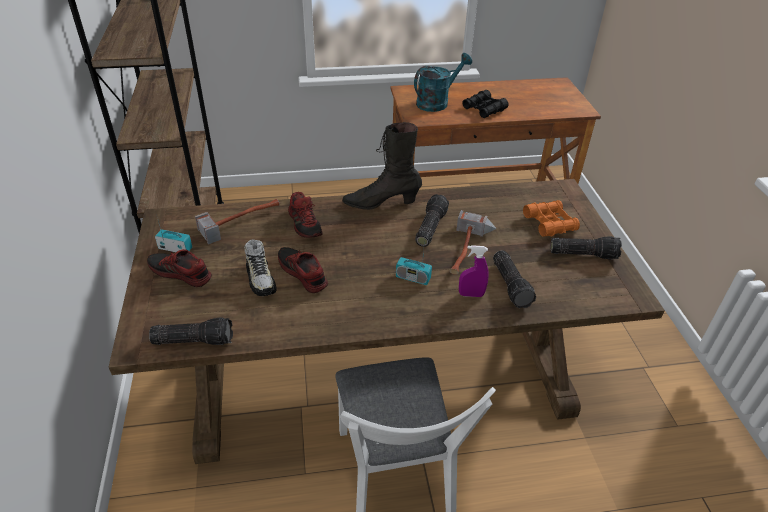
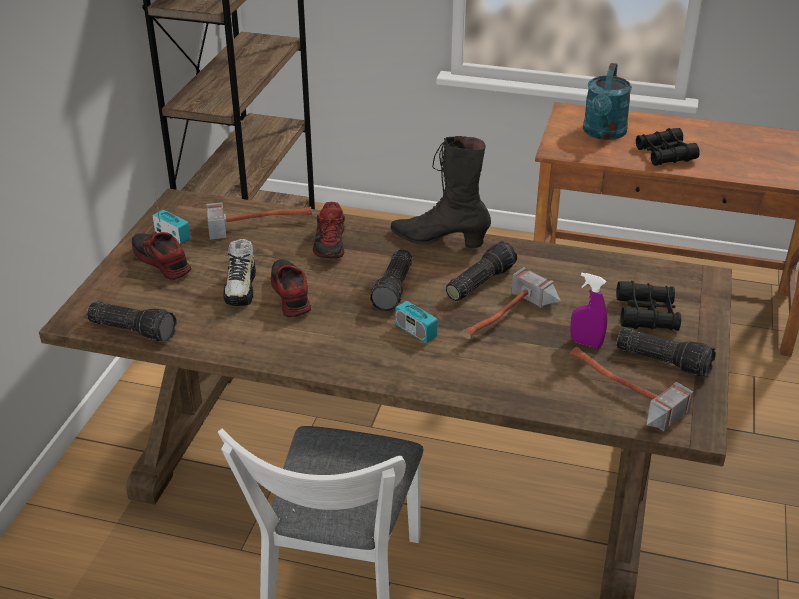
camera: 25 degrees right, 5 degrees down
(437, 102) = (603, 133): turquoise watering can -> turquoise watering can turned 120 degrees clockwise
(471, 294) = (474, 367): purple spray bottle -> purple spray bottle (586, 343)
(512, 285) = (535, 371): flashlight -> flashlight (395, 289)
(549, 223) = (647, 314): orange binoculars -> black binoculars
(573, 286) = (618, 394): none -> hammer

